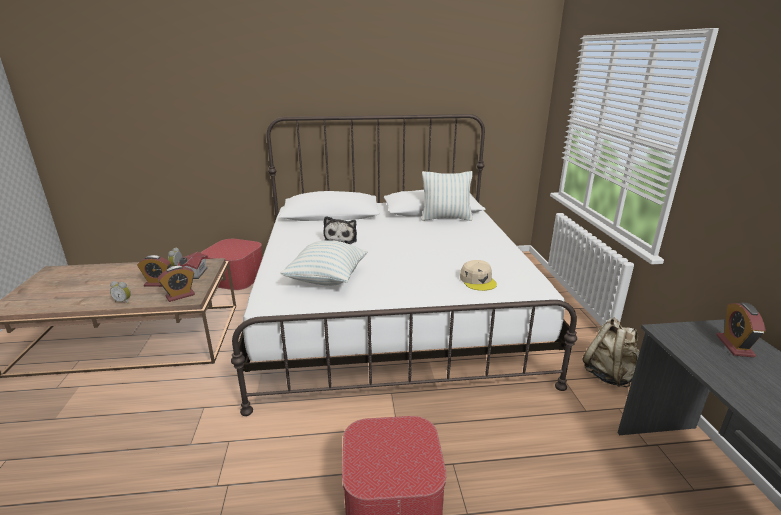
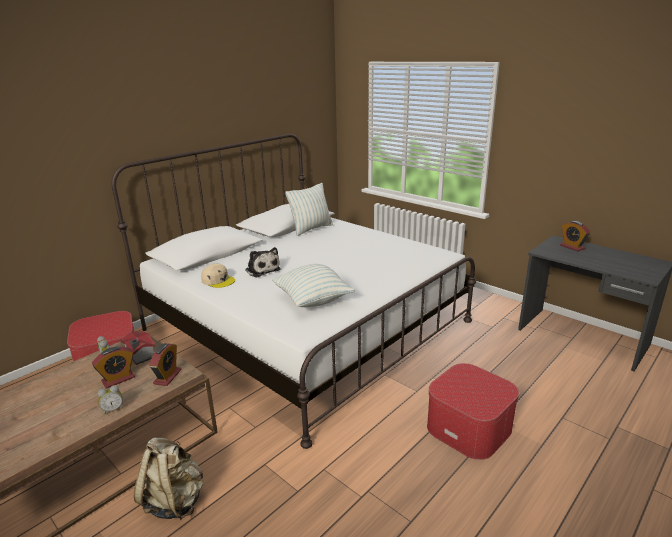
camera: 40 degrees left, 0 degrees up
(478, 280) = (408, 262): beige cap -> beige cap (218, 280)
(609, 375) = (479, 302): beige backpack -> beige backpack (175, 500)

